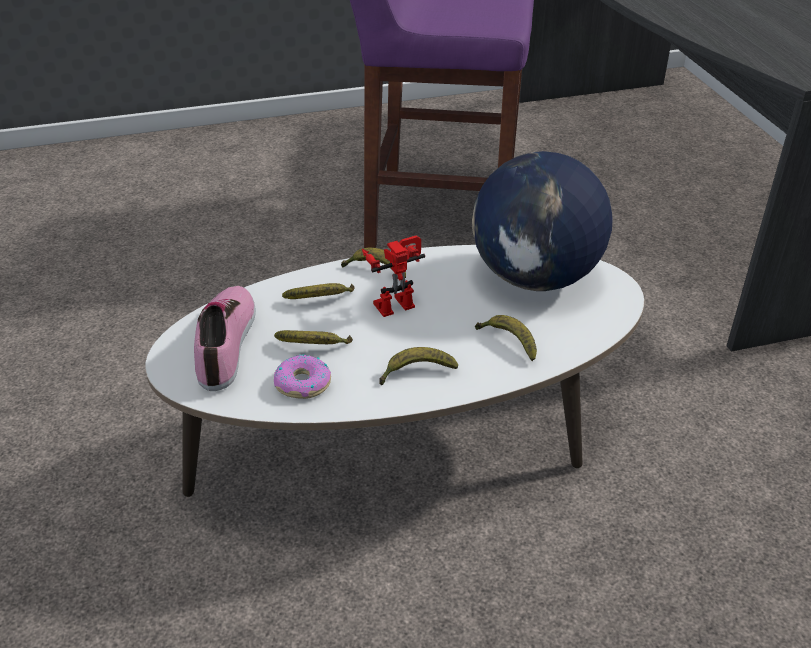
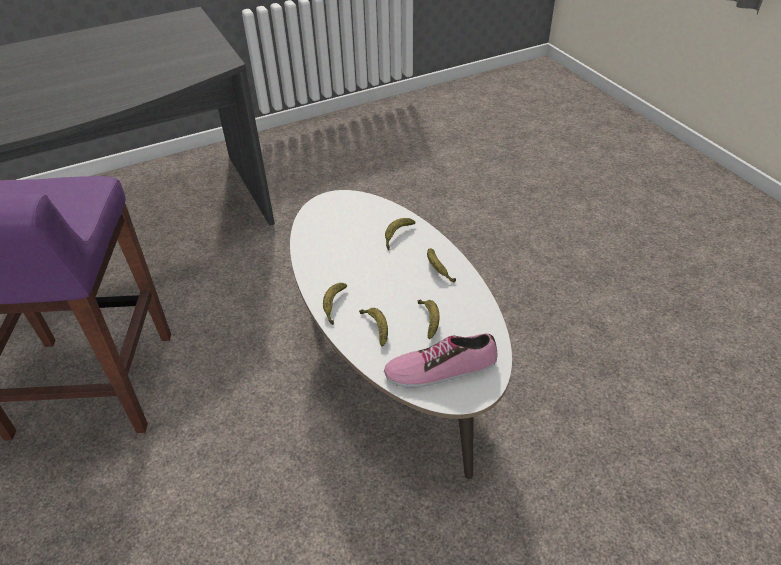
camera: 100 degrees left, 5 degrees up
(302, 384) = (467, 317): donut -> none
(394, 301) = (369, 290): toy robot -> none
(536, 278) = (328, 230): globe -> none

